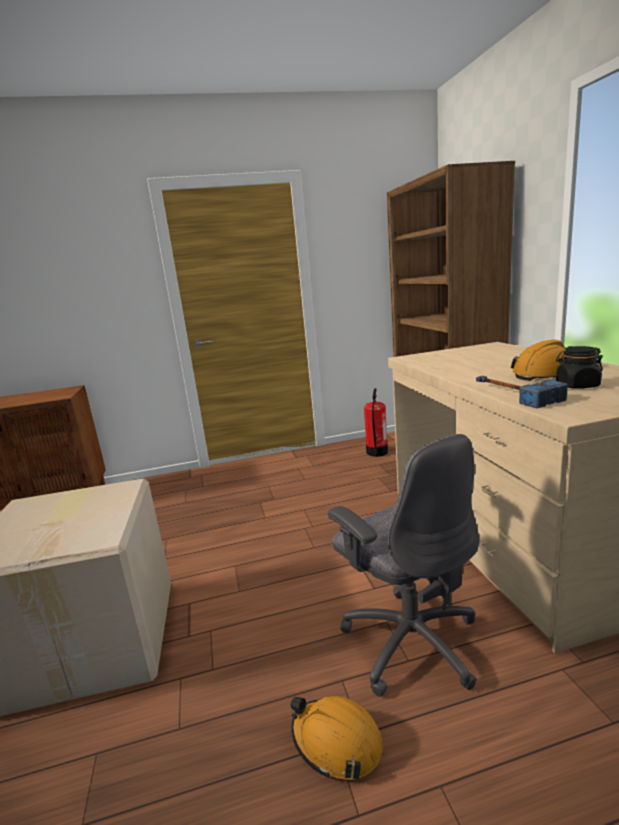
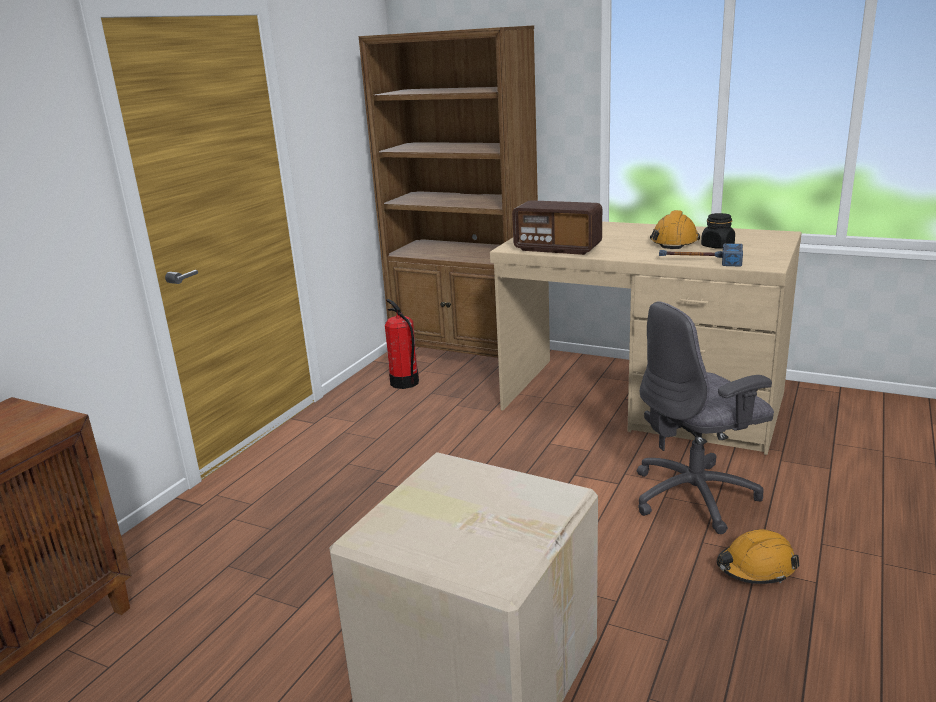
camera: 50 degrees left, 5 degrees up
(410, 640) = (696, 496): grey office chair -> grey office chair turned 150 degrees clockwise
(433, 363) = (557, 248): none -> radio

